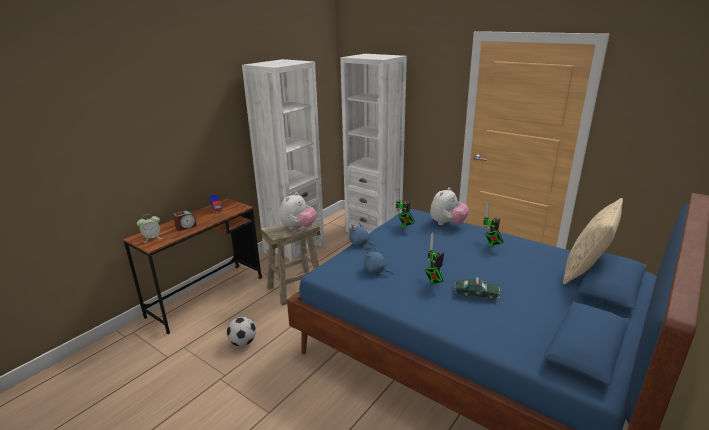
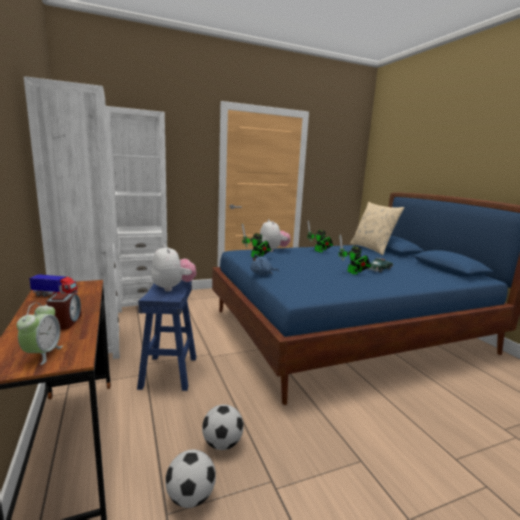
camera: 60 degrees left, 10 degrees down
(197, 349) = (191, 497): none -> football
(295, 288) = (168, 371): beige stool -> blue stool
(376, 271) = (317, 281): blue plush toy -> none

